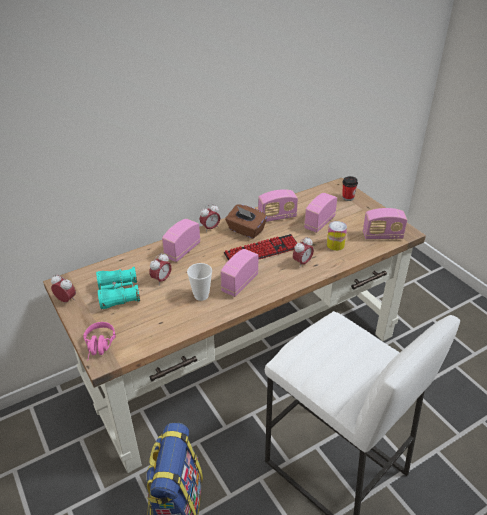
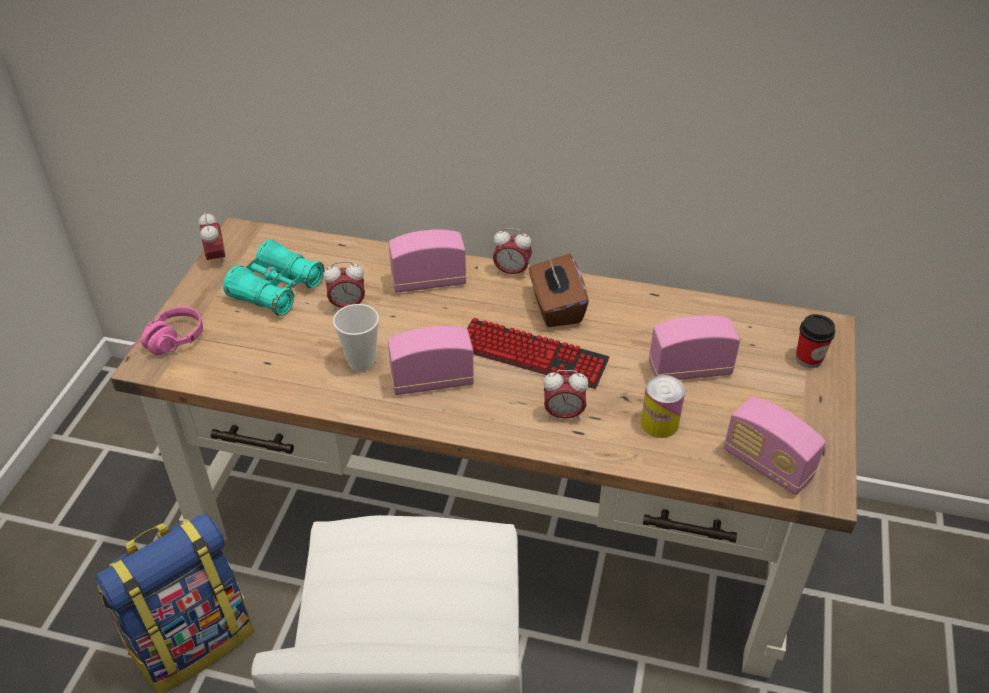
camera: 45 degrees right, 5 degrees up
(277, 217) = (635, 316): radio -> none

